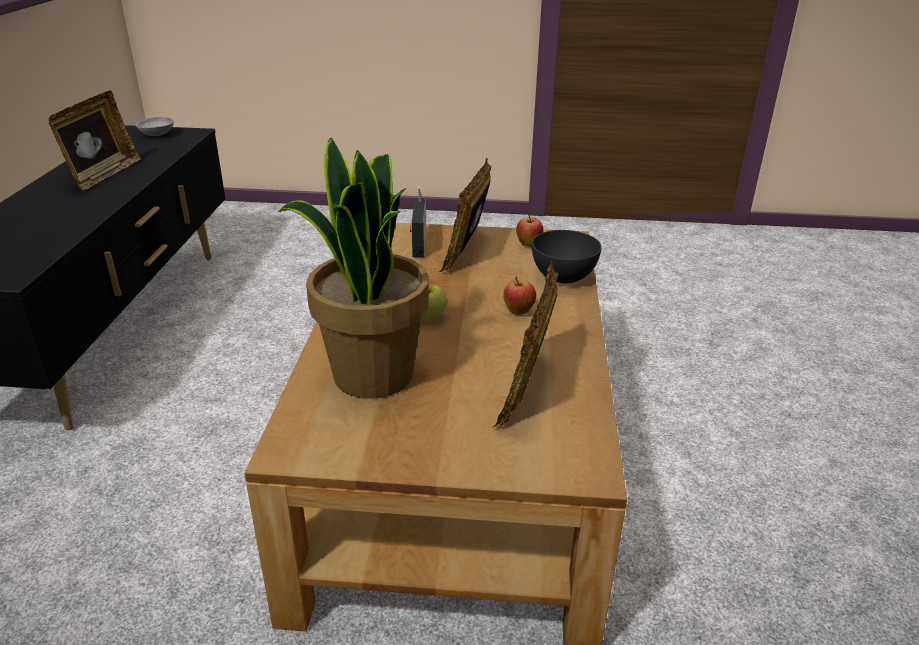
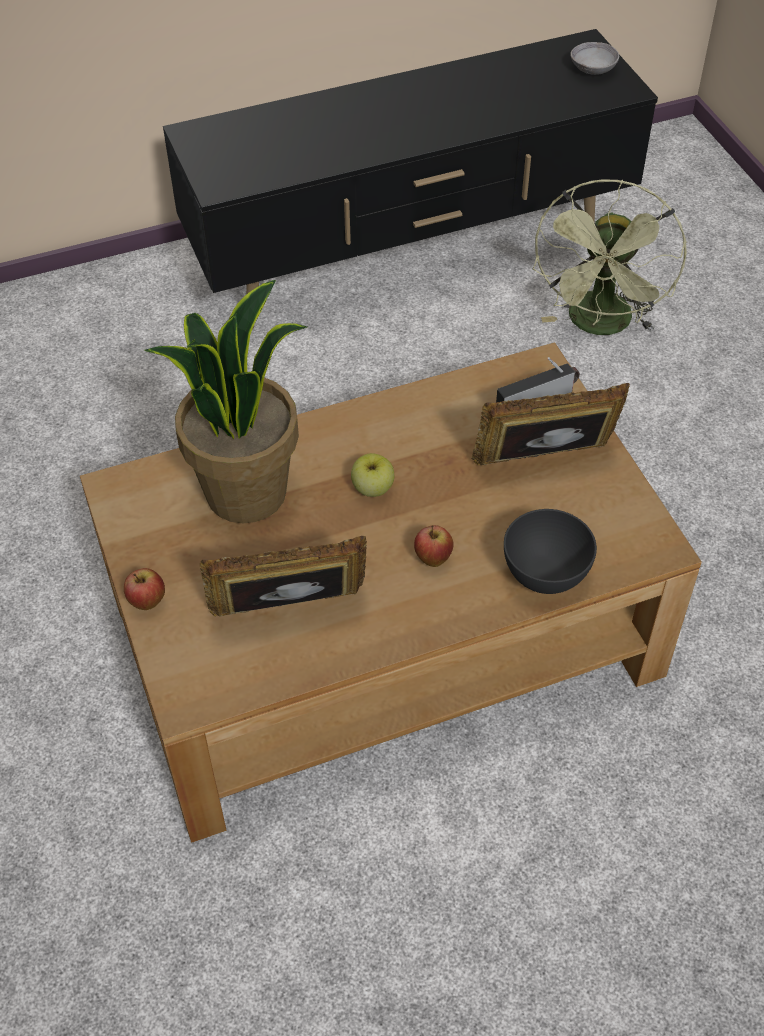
camera: 65 degrees right, 20 degrees up
(103, 175) = (452, 104): picture frame -> none
(284, 280) = (600, 326): none -> green fan
(528, 245) = (606, 514): apple -> apple (147, 602)

